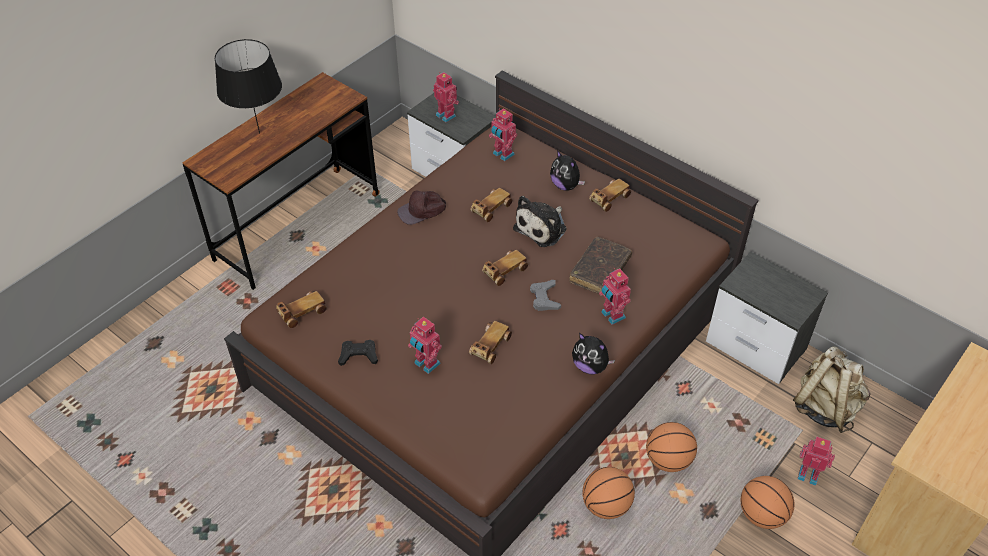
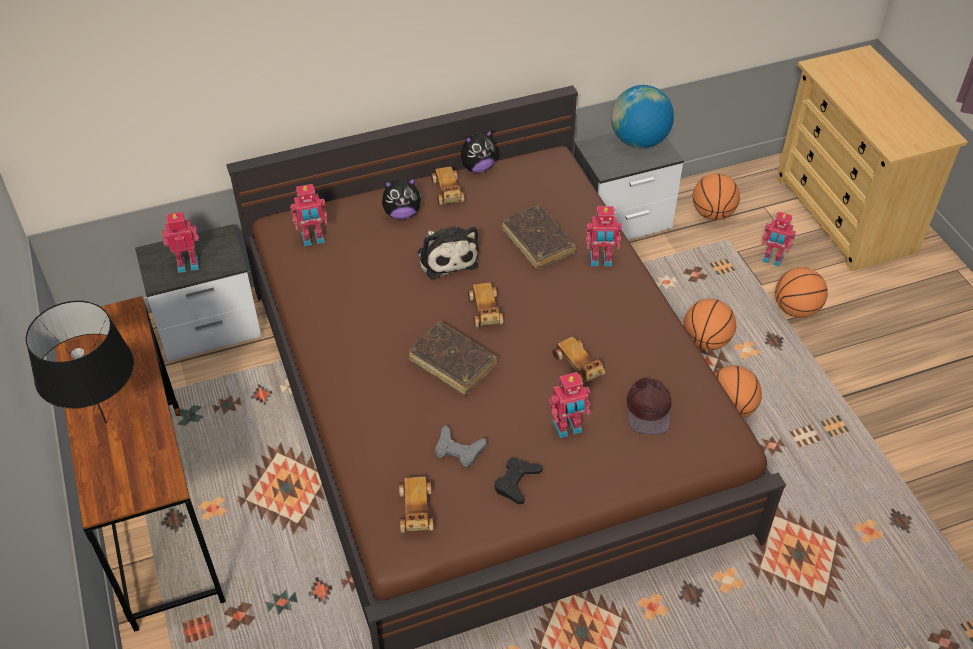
camera: 60 degrees left, 0 degrees up
(422, 211) = (341, 340): brown cap -> brown cap (649, 409)
(441, 275) = (452, 363): none -> brown book
(490, 209) = (386, 284): toy car -> none
(544, 298) = (544, 298): grey game controller -> grey game controller (458, 450)
(590, 366) = (652, 304): plush toy -> plush toy (477, 167)
(792, 290) = (639, 141): none -> globe
(808, 474) = (772, 259): toy robot -> toy robot turned 120 degrees counterclockwise
(825, 407) = (712, 214): beige backpack -> basketball

